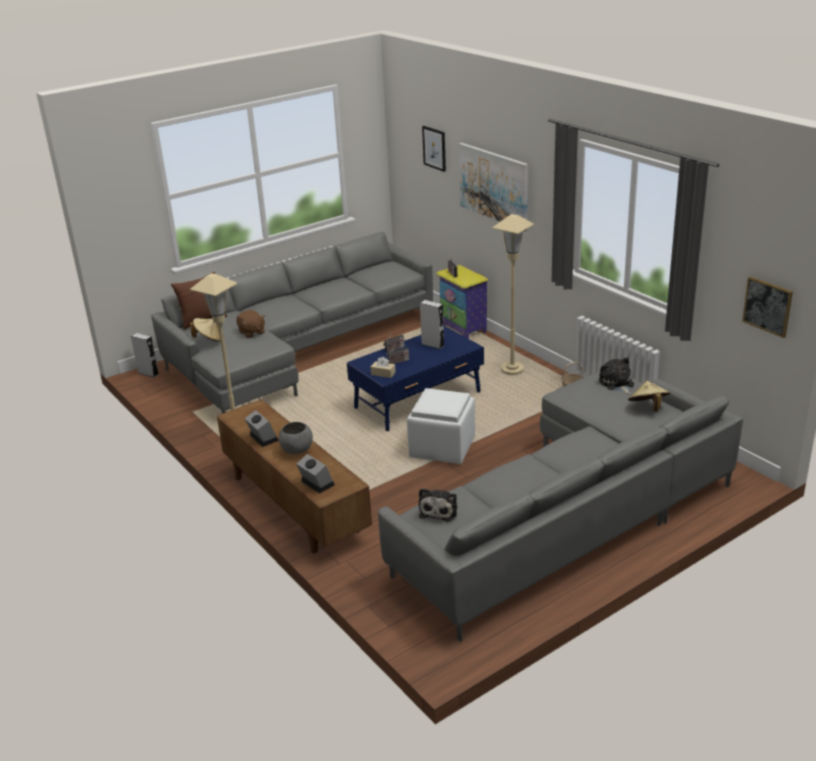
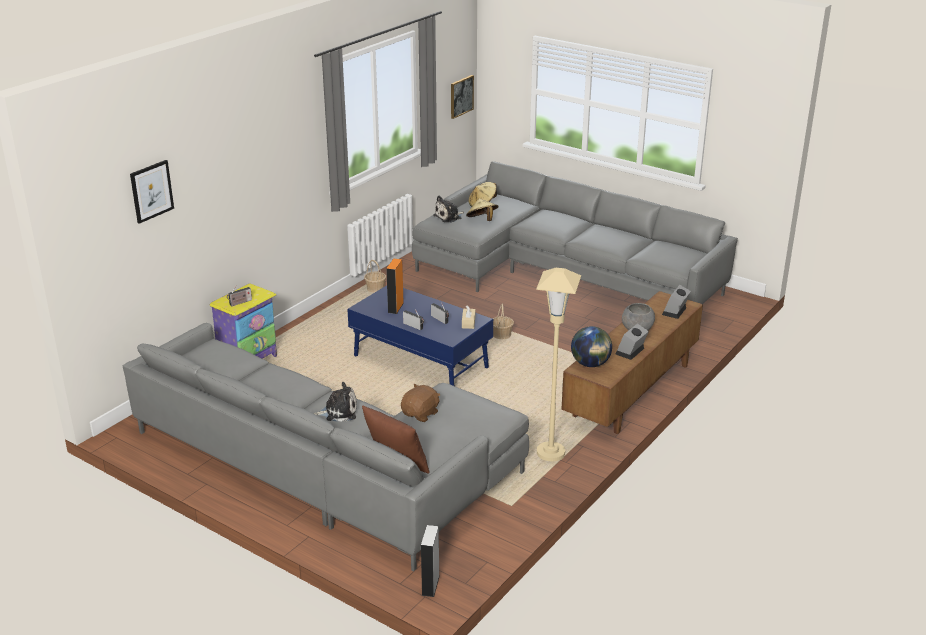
camera: 110 degrees left, 0 degrees up
(209, 340) = (454, 438): beige hat -> beige hat (482, 220)
(260, 413) = (590, 364): none -> globe
(433, 345) = (395, 307): grey speaker -> orange speaker
(439, 510) = (670, 257): plush toy -> plush toy (338, 411)
(443, 448) = (502, 335): white ottoman -> basket
(493, 185) = (241, 174): picture -> none
(512, 370) = (341, 321): beige floor lamp -> none

